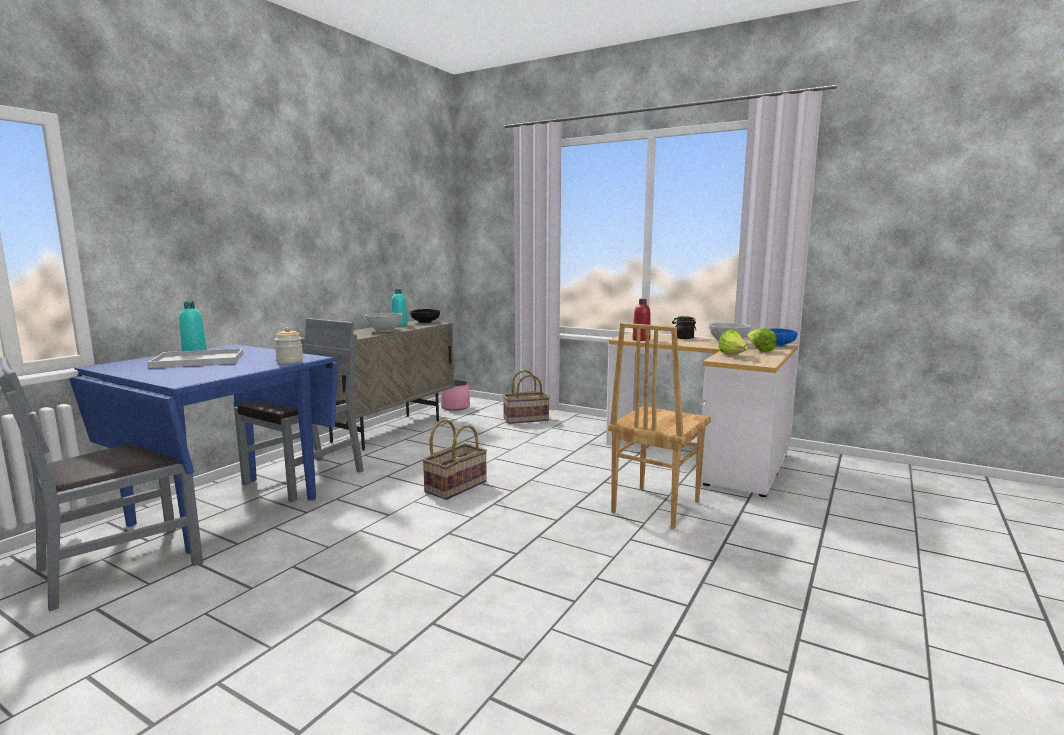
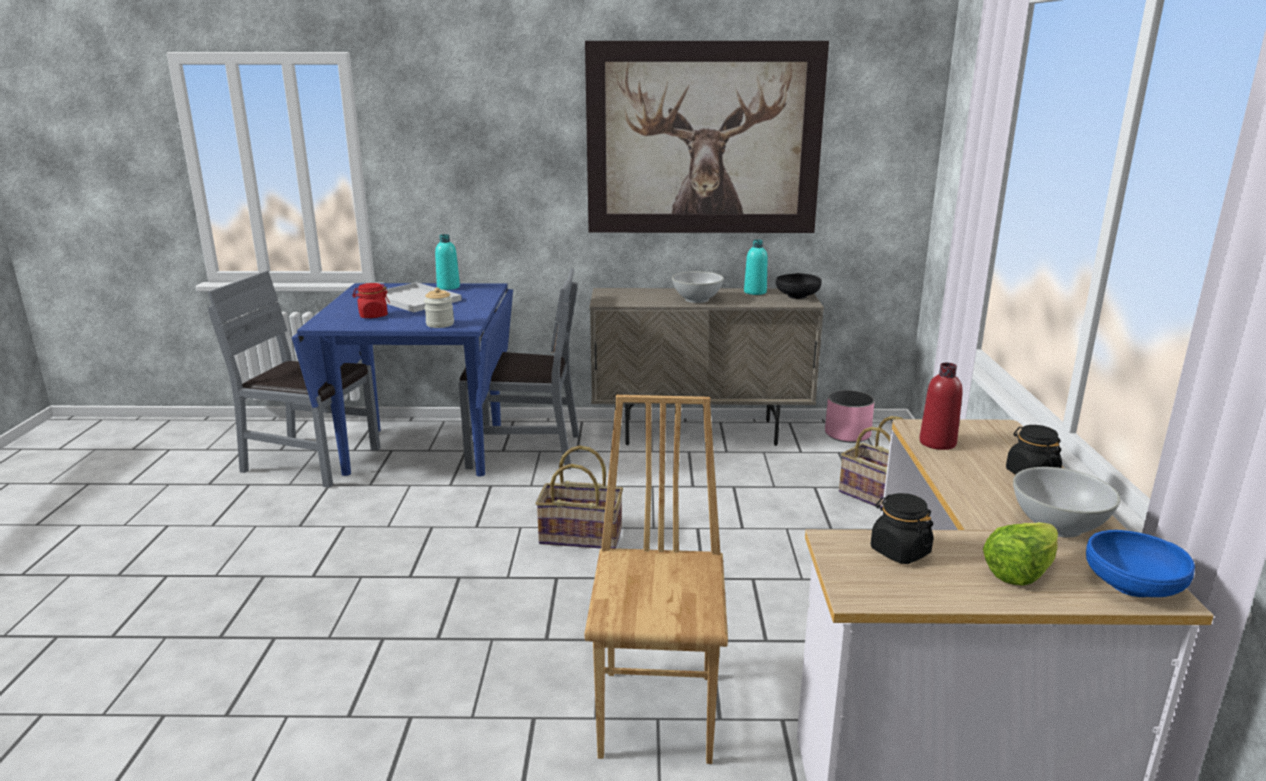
camera: 60 degrees right, 10 degrees up
(208, 370) = (373, 315): none -> red jar
(355, 222) = (703, 139): none -> picture
(654, 507) = (660, 713): brown chair -> brown chair turned 90 degrees clockwise
(733, 356) = (899, 551): lettuce -> black jar

